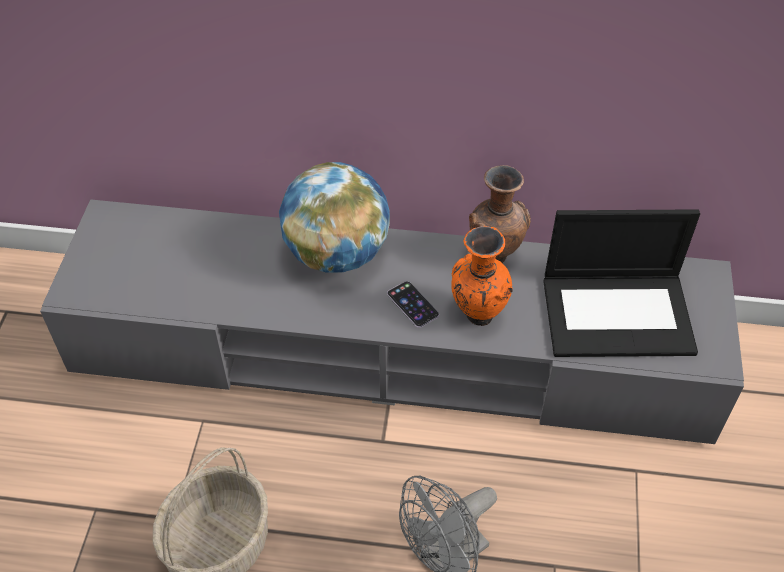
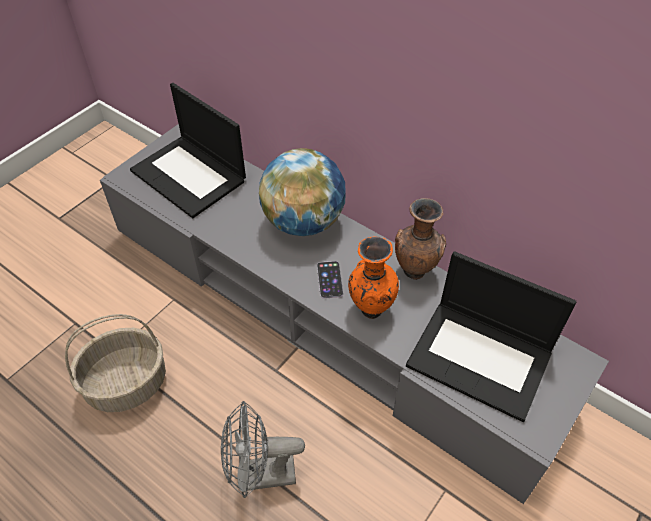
camera: 30 degrees right, 0 degrees up
(158, 257) = (190, 176): none -> laptop

